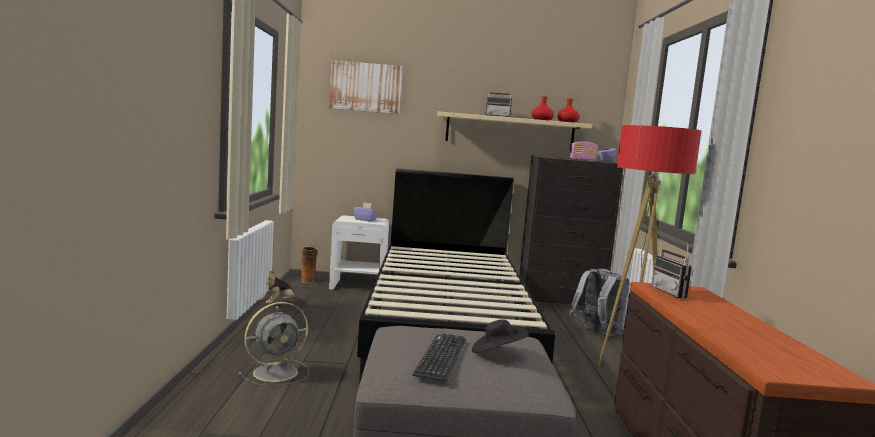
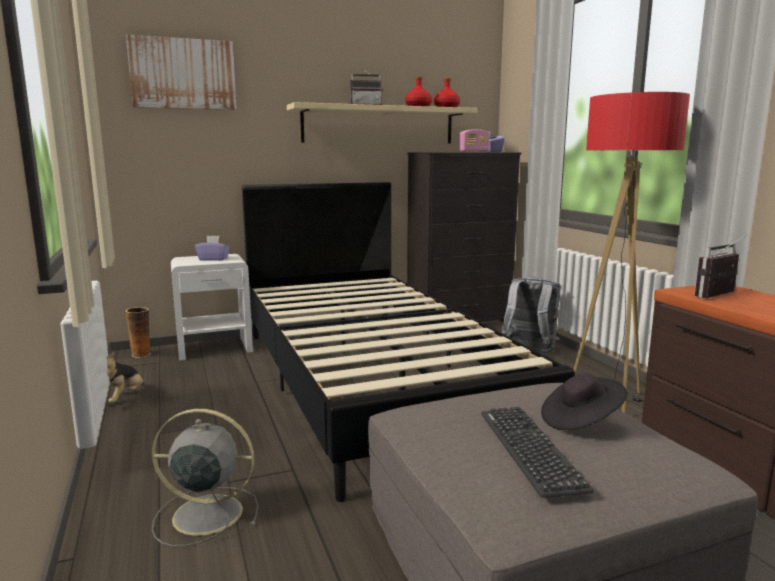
camera: 20 degrees left, 5 degrees up
(277, 372) = (204, 514): grey fan -> grey fan turned 120 degrees counterclockwise
(673, 293) = (720, 296): radio -> radio turned 90 degrees clockwise

